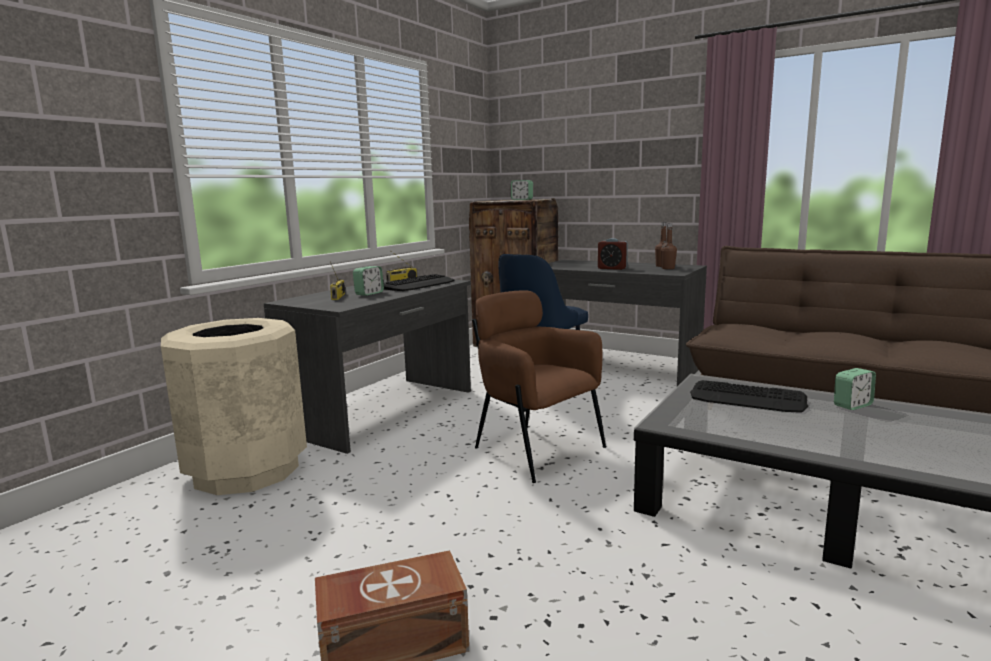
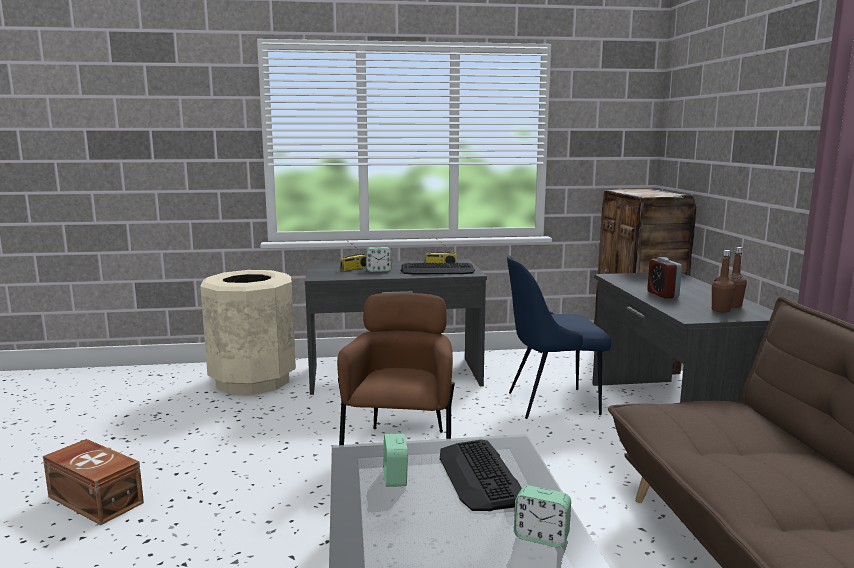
camera: 50 degrees right, 0 degrees up
(522, 199) = (643, 193): alarm clock -> alarm clock (395, 478)

